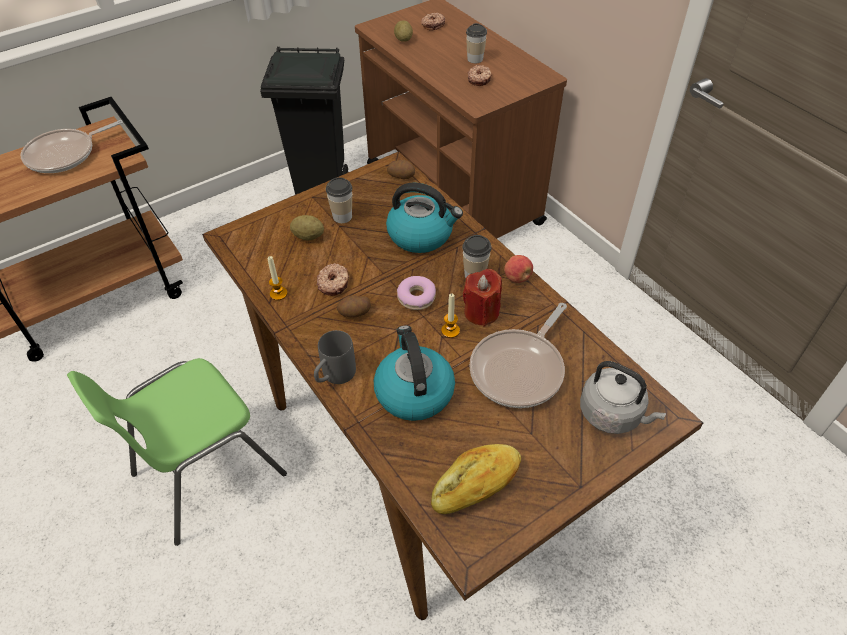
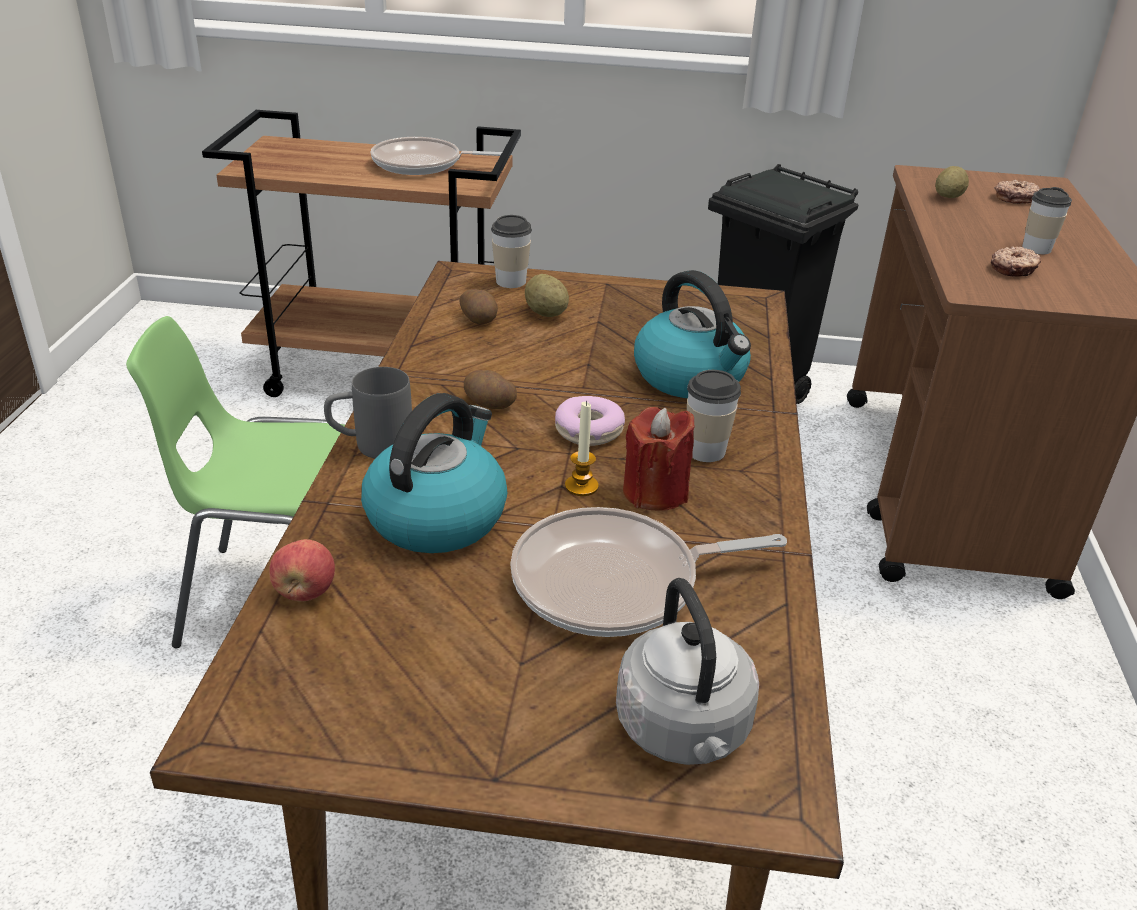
camera: 40 degrees right, 15 degrees down
(278, 294) = (433, 343): candle -> none
(334, 283) = (508, 366): donut -> none
(342, 216) = (614, 315): cup -> cup (511, 281)
(401, 176) = (752, 313): potato -> potato (479, 319)
(476, 485) = (356, 664): bread -> none
(517, 277) = (767, 486): apple -> apple (305, 592)

